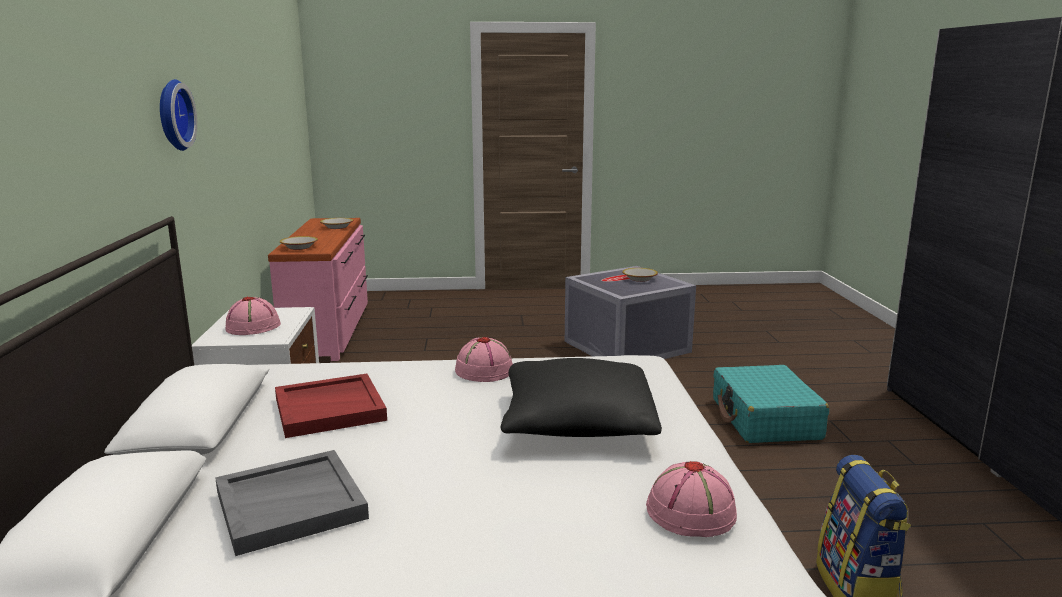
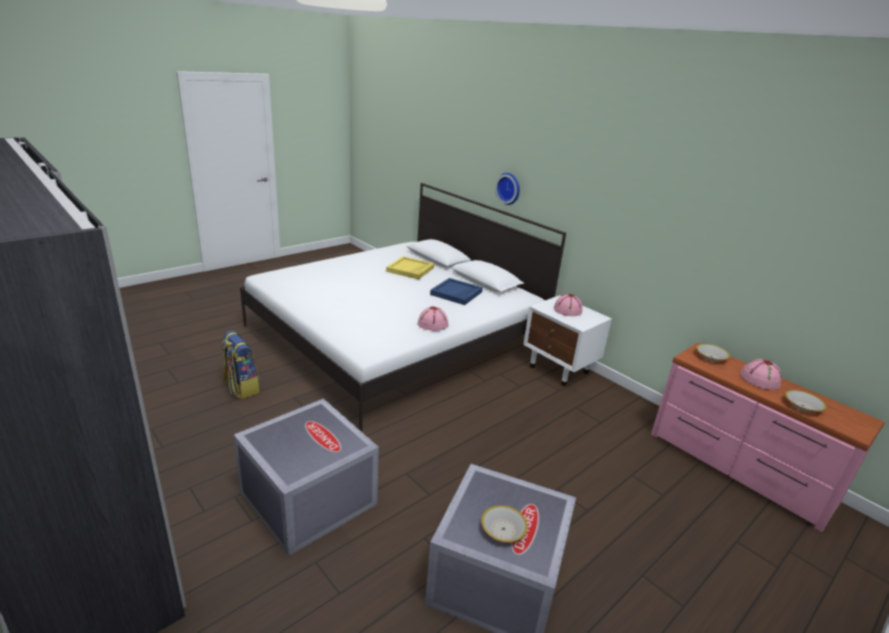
camera: 140 degrees right, 10 degrees up
(172, 115) = (603, 194): wall clock -> wall clock (509, 188)
(291, 504) = (410, 270): grey tray -> yellow tray
(330, 408) = (456, 293): red tray -> blue tray
(577, 422) = (362, 310): black pillow -> none
(691, 513) = (299, 289): pink hat -> pink hat (759, 379)
(765, 419) = (306, 498): turquoise suitcase -> grey storage box

